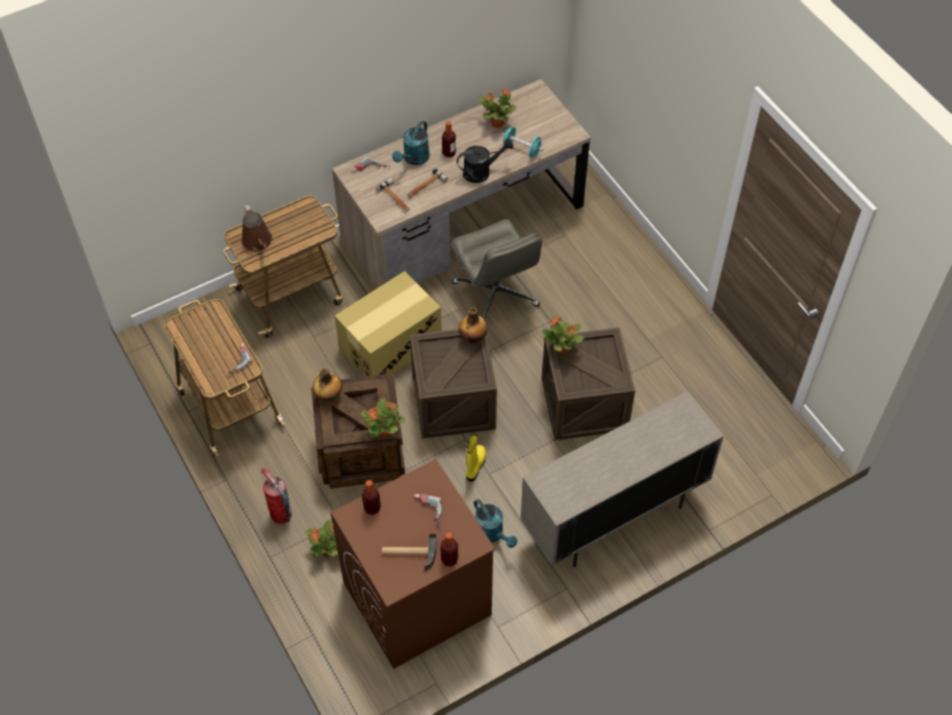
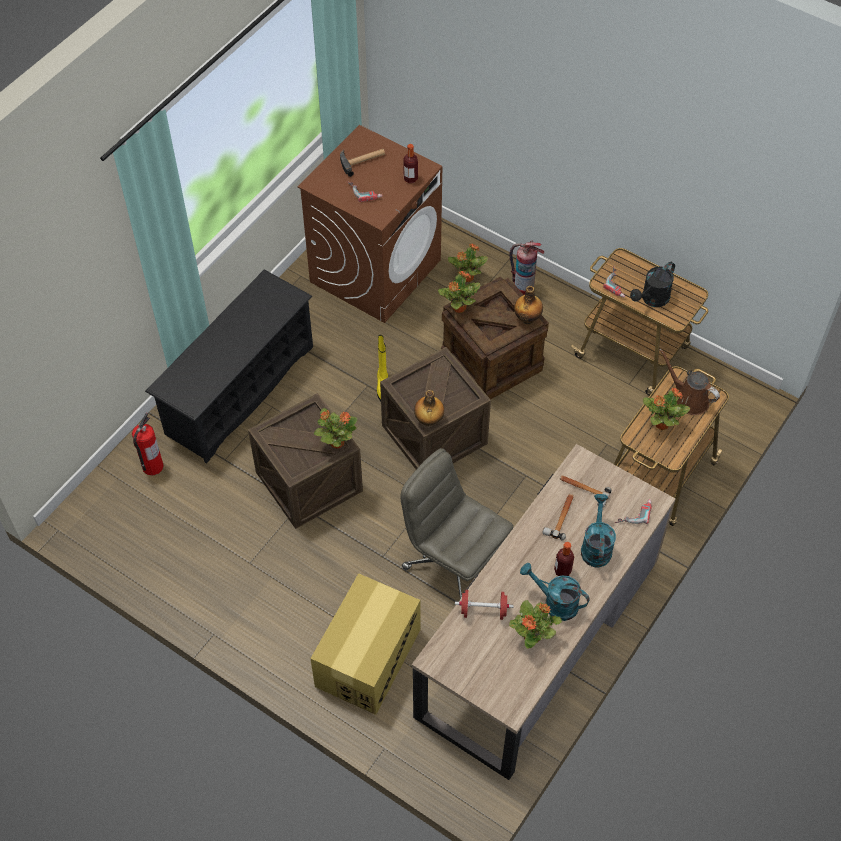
camera: 155 degrees right, 0 degrees up
(295, 232) = (661, 424): none -> potted plant
(391, 344) = (527, 466): cardboard box -> cardboard box (368, 658)
(449, 559) = (329, 167): bottle -> none
(481, 171) = (512, 561): black watering can -> black watering can (652, 300)
(492, 534) = (339, 339): turquoise watering can -> turquoise watering can (555, 603)
(522, 149) = (483, 610): turquoise dumbbell -> red dumbbell
(613, 517) = (239, 390): beige cabinet -> black shoe rack
(721, 473) = (152, 466): none -> fire extinguisher

